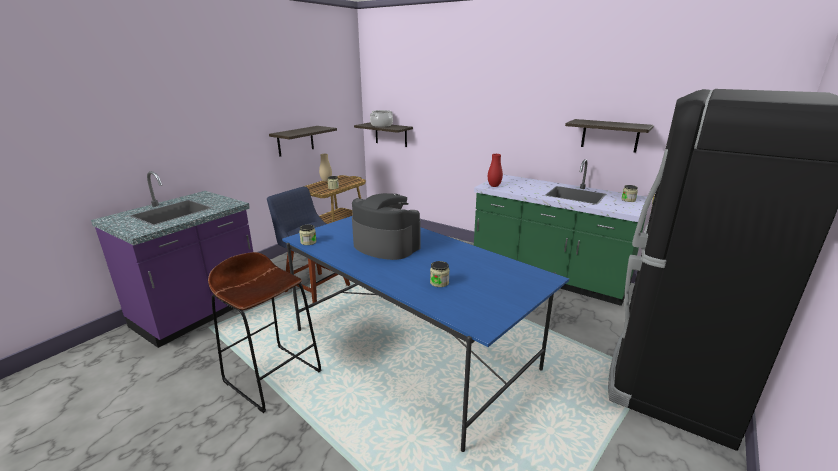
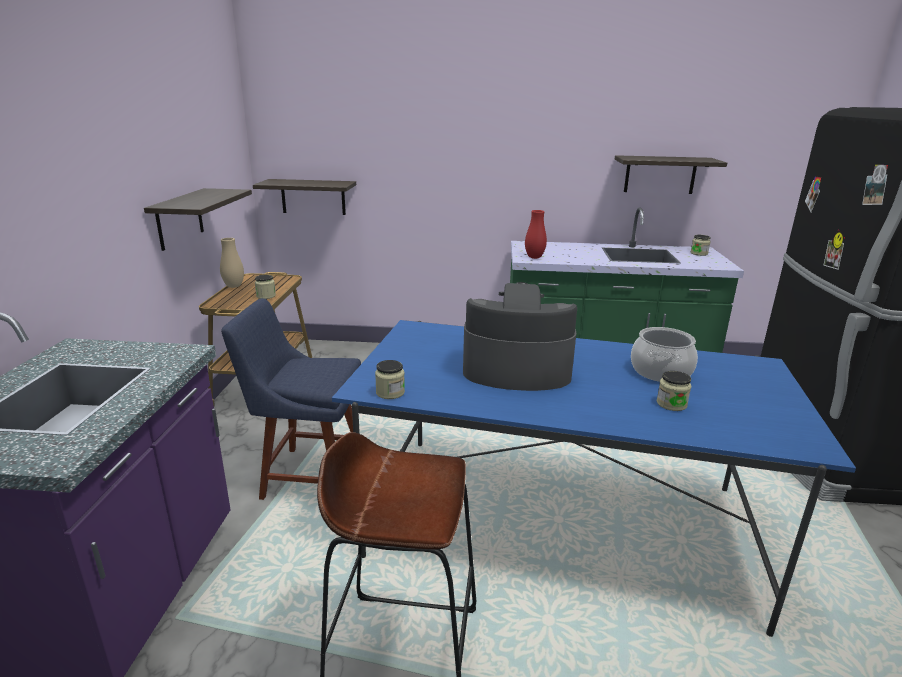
camera: 30 degrees left, 0 degrees up
(381, 125) = (303, 182): cooking pot -> cooking pot (661, 372)

